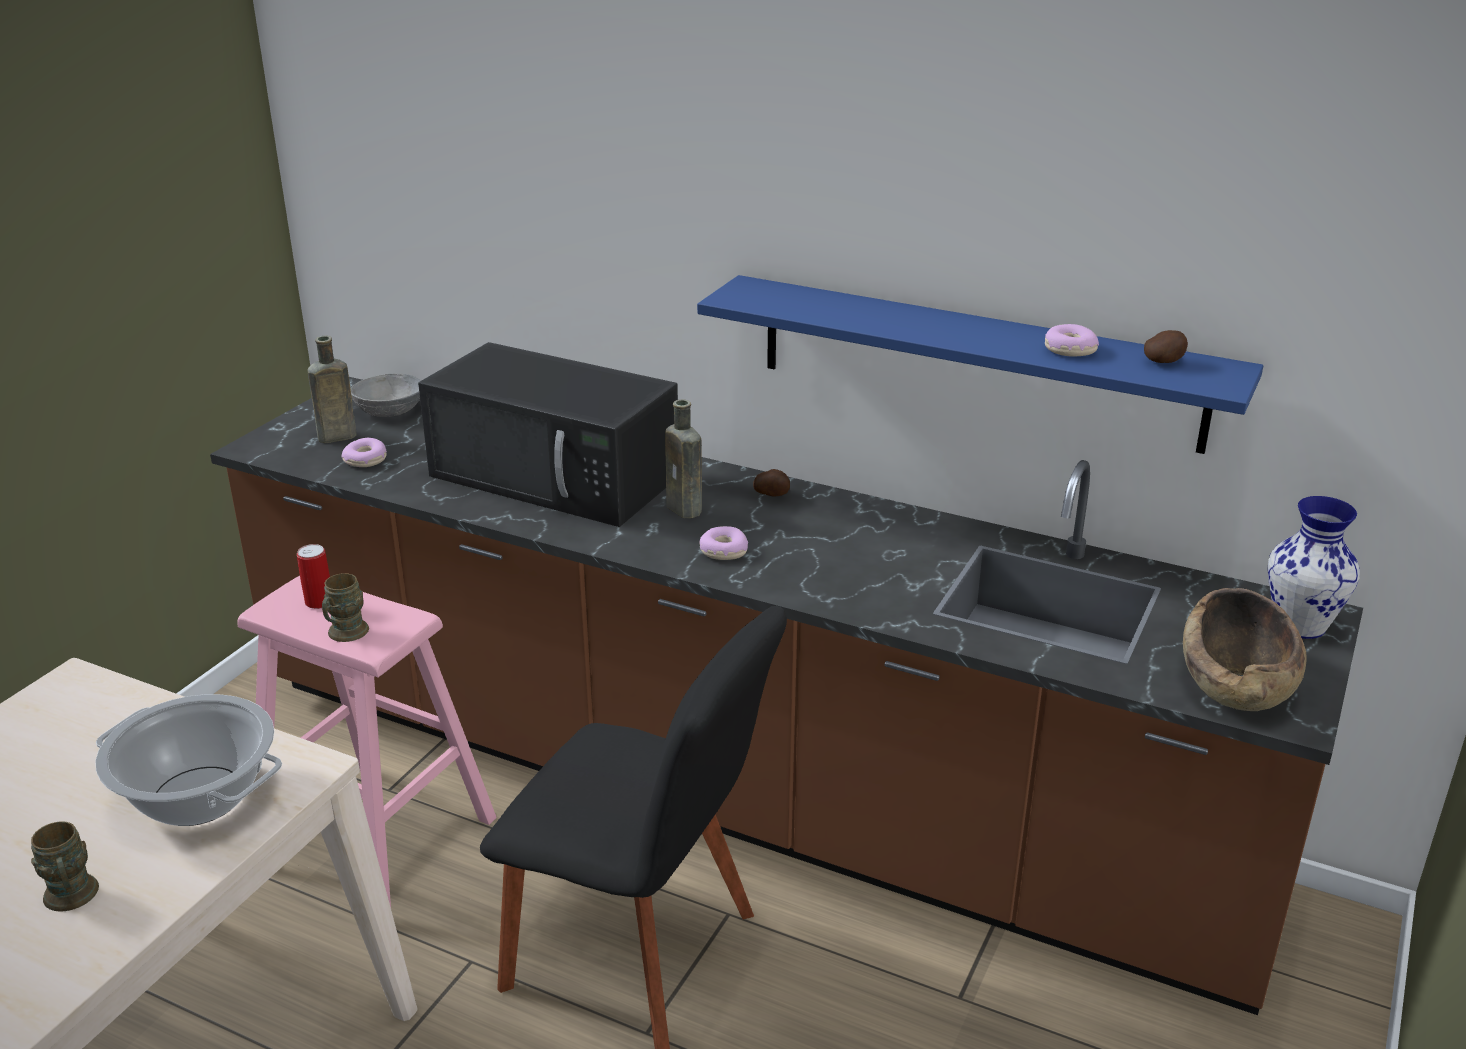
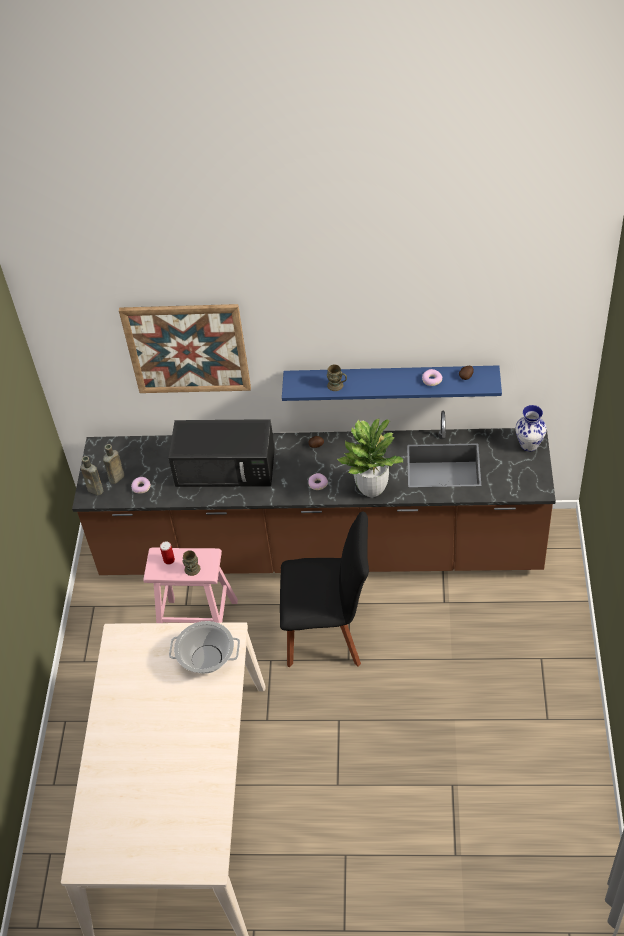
camera: 20 degrees left, 20 degrees up
(72, 899) = (202, 709): brown mug -> brown mug (338, 386)
(390, 411) = (125, 453): grey bowl -> none
(548, 168) = (187, 348): none -> picture
(686, 510) = (289, 467): brown bottle -> brown bottle (96, 490)
(843, 591) = (372, 488): none -> potted plant
(1237, 683) = (518, 481): brown bowl -> none

